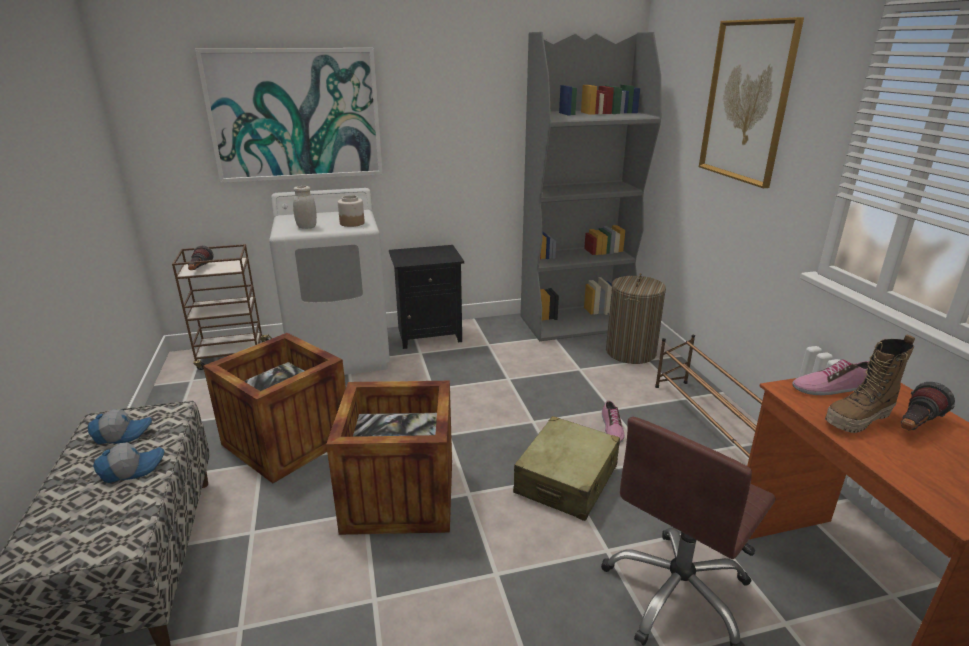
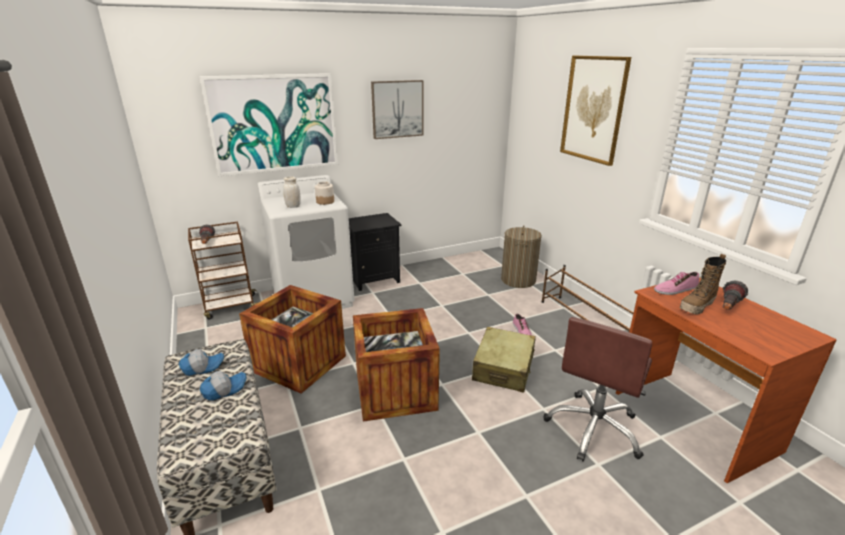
camera: 10 degrees left, 0 degrees up
(469, 100) = (397, 109): none -> picture
(577, 322) = (475, 262): grey bookcase -> none

